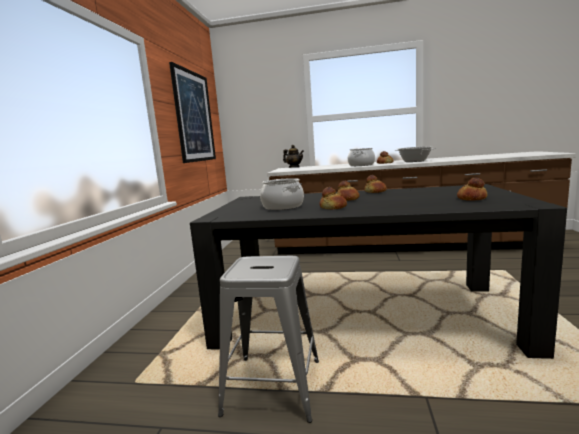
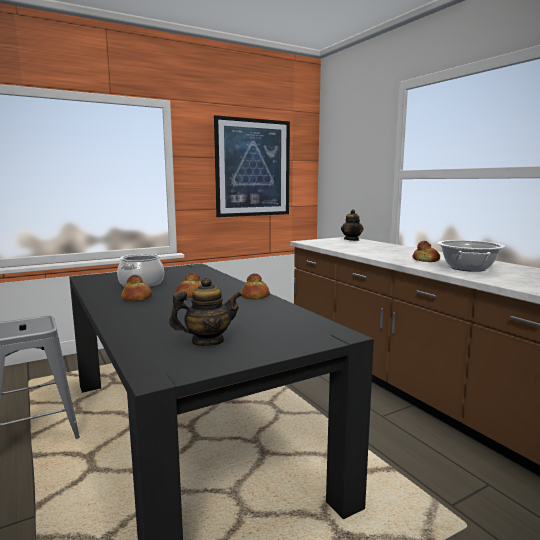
camera: 50 degrees right, 0 degrees up
(361, 165) = (387, 256): cooking pot -> none
(471, 198) = (207, 341): bread -> teapot

